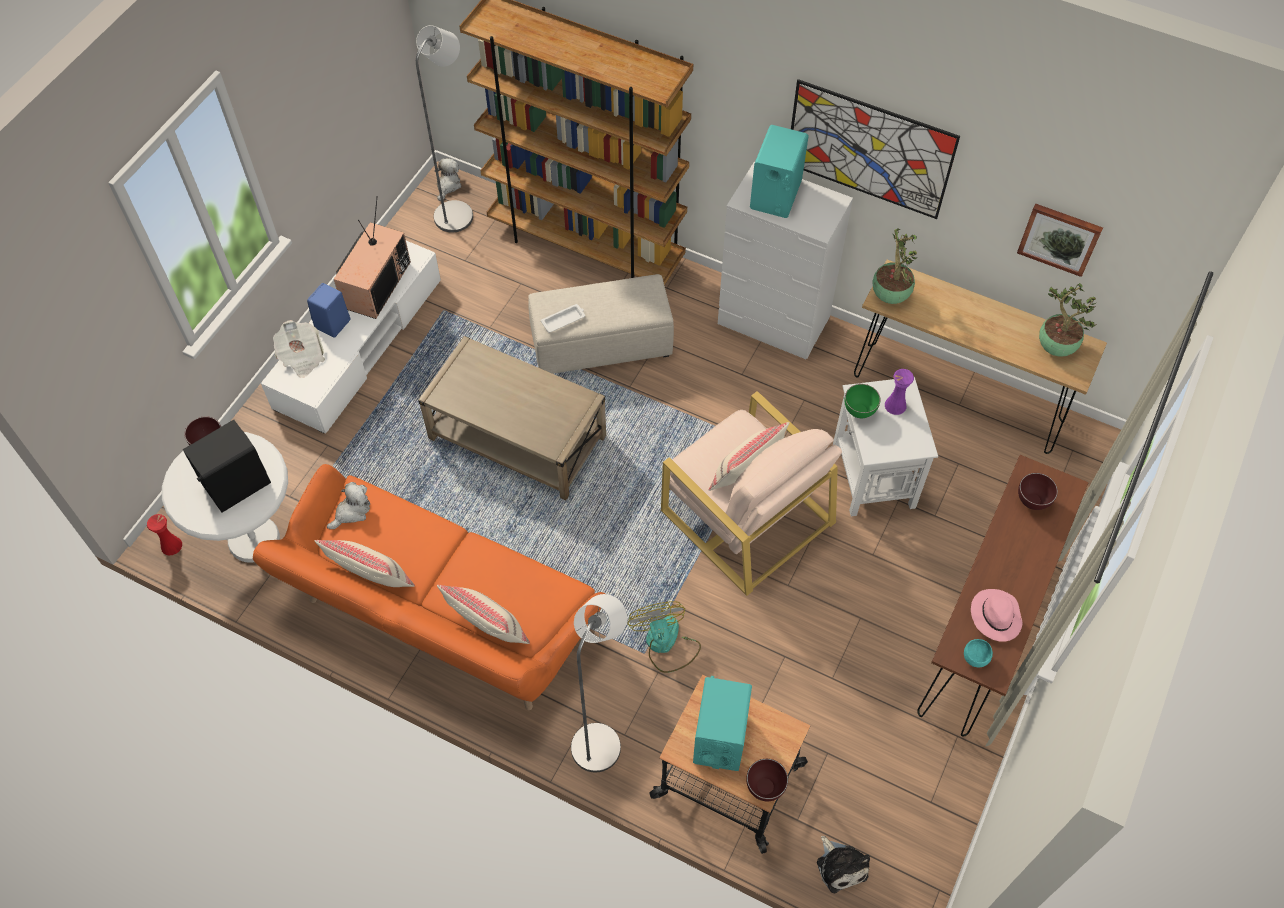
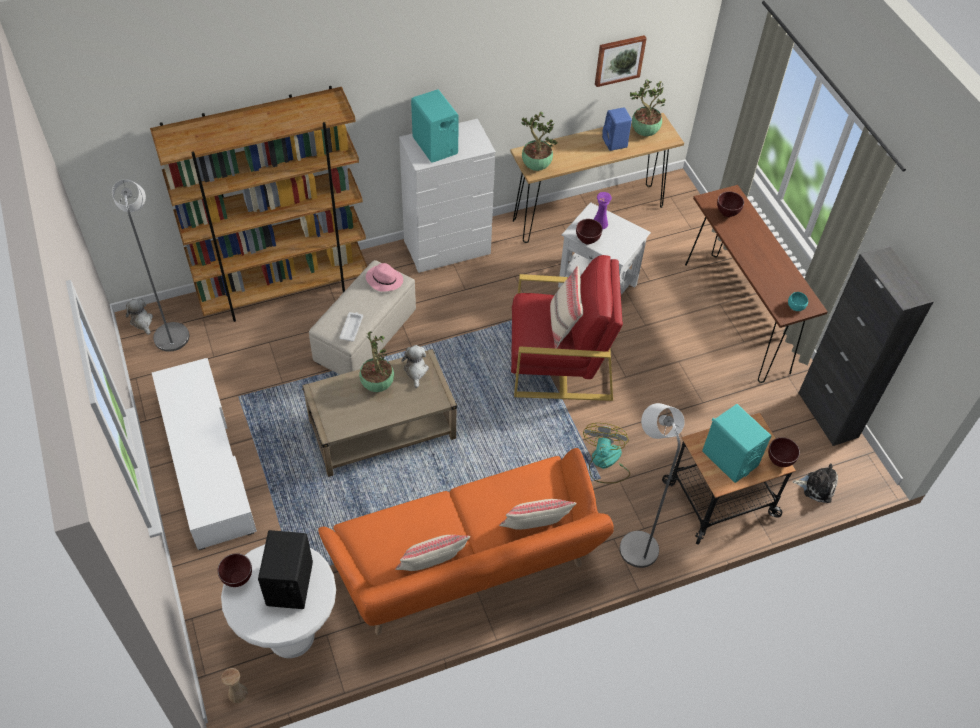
camera: 50 degrees left, 5 degrees down
(171, 546) = (237, 693): red vase -> beige vase
(302, 357) = (198, 490): newspaper -> none
(332, 325) = (193, 454): blue speaker -> blue speaker (615, 143)
(352, 511) = (367, 542): plush toy -> plush toy (416, 370)
(376, 283) = (191, 406): television -> none
(521, 386) = (377, 384): none -> potted plant
(665, 644) = (605, 463): fan -> fan turned 75 degrees clockwise
(746, 515) = (561, 360): beige armchair -> red armchair
(859, 411) = (587, 240): green bowl -> brown bowl
(869, 149) = (481, 75): picture -> none
(949, 813) = (828, 415): none -> black cabinet
(995, 616) = (779, 280): pink hat -> pink hat (384, 279)

